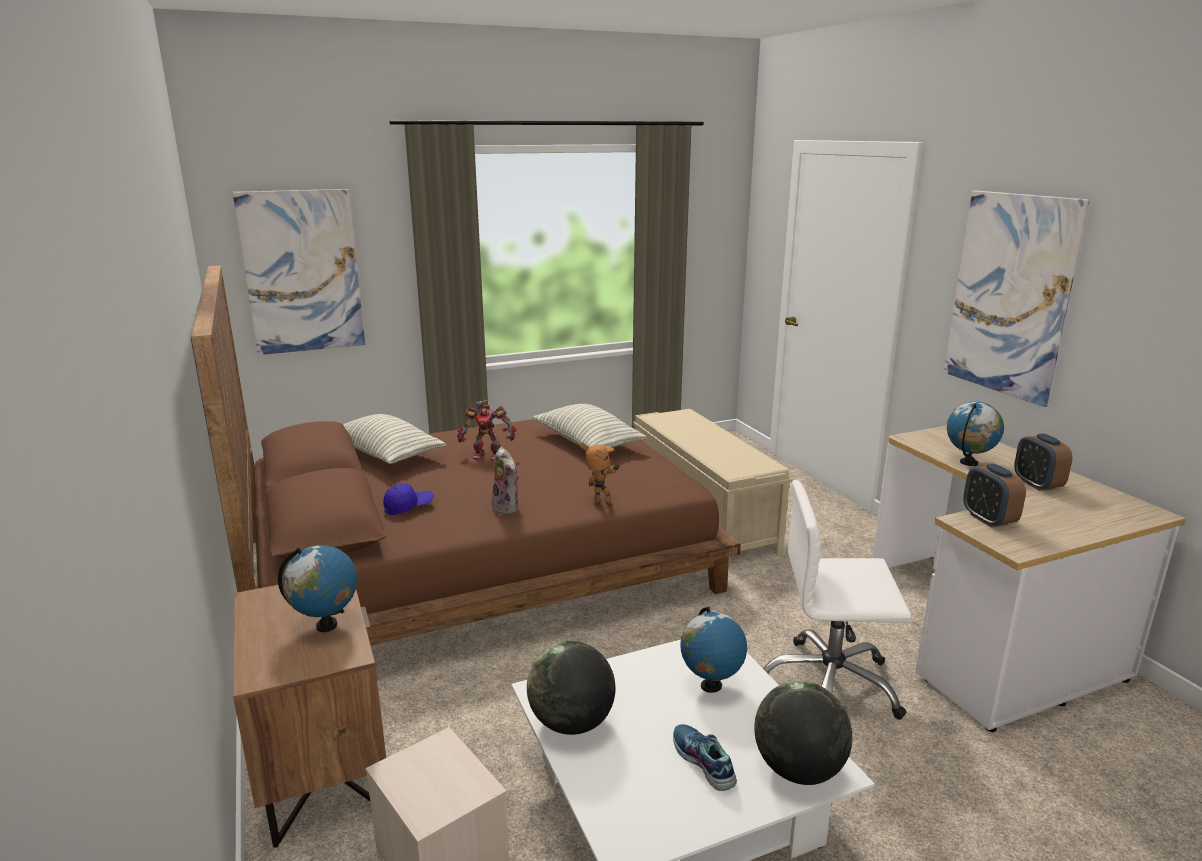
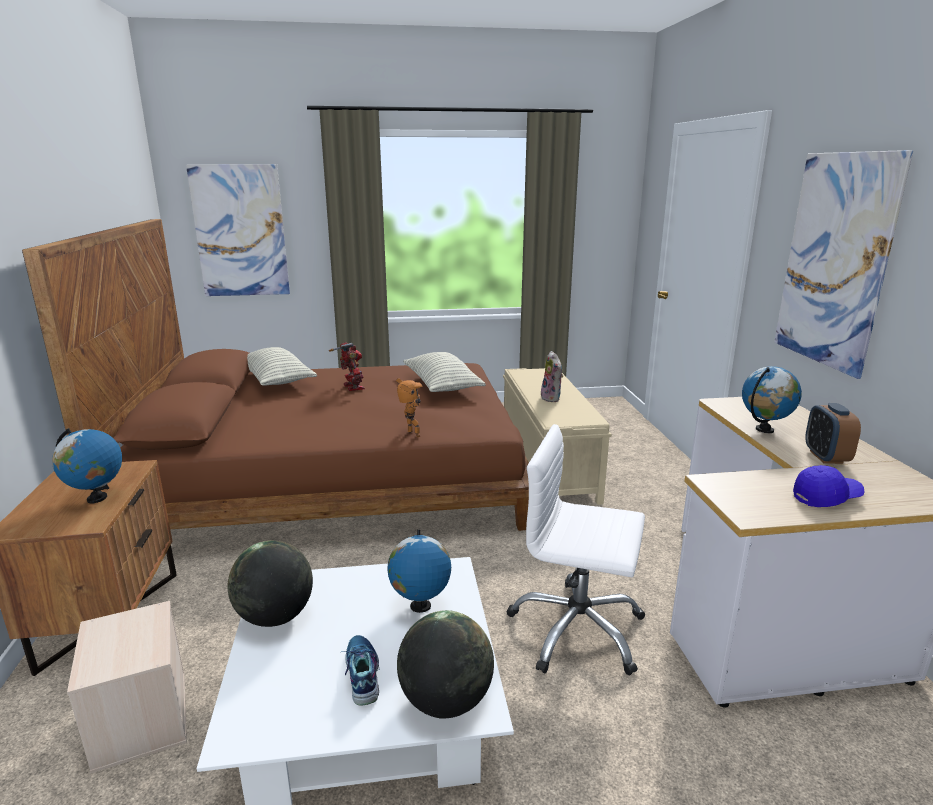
camera: 15 degrees right, 0 degrees up
(408, 507) = (257, 420): blue cap -> blue cap (826, 497)
(487, 454) = (352, 387): toy robot -> toy robot turned 135 degrees counterclockwise
(508, 508) = (332, 429): plush toy -> plush toy (552, 398)
(988, 519) = (741, 483): alarm clock -> none

